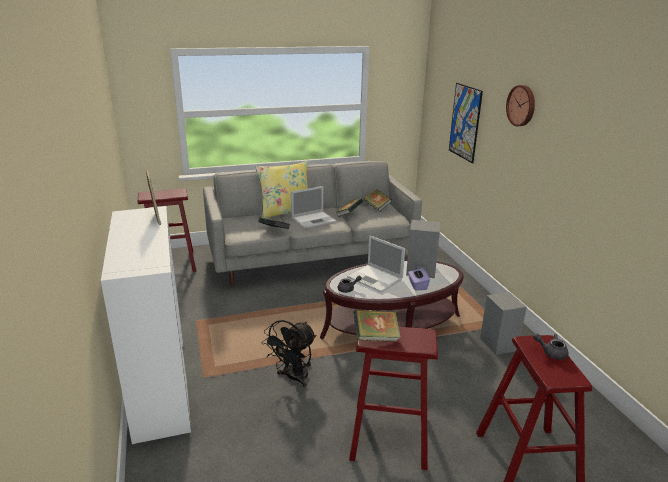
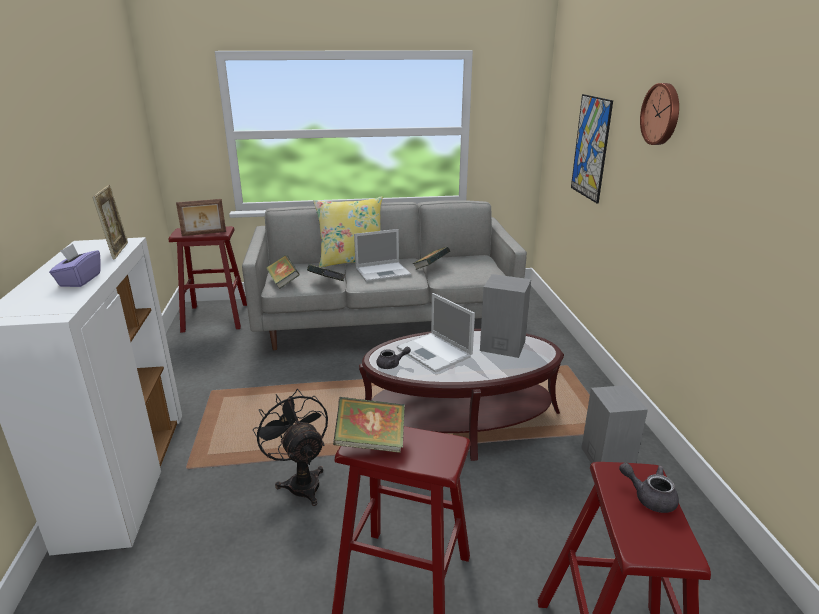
camera: 10 degrees right, 0 degrees up
(166, 196) = (204, 234): none -> picture frame
(293, 378) = (301, 481): black fan -> black fan turned 105 degrees clockwise
(377, 207) = (471, 260): book -> book (283, 282)
(417, 285) = (490, 366): purple tissue box -> purple tissue box (79, 280)

